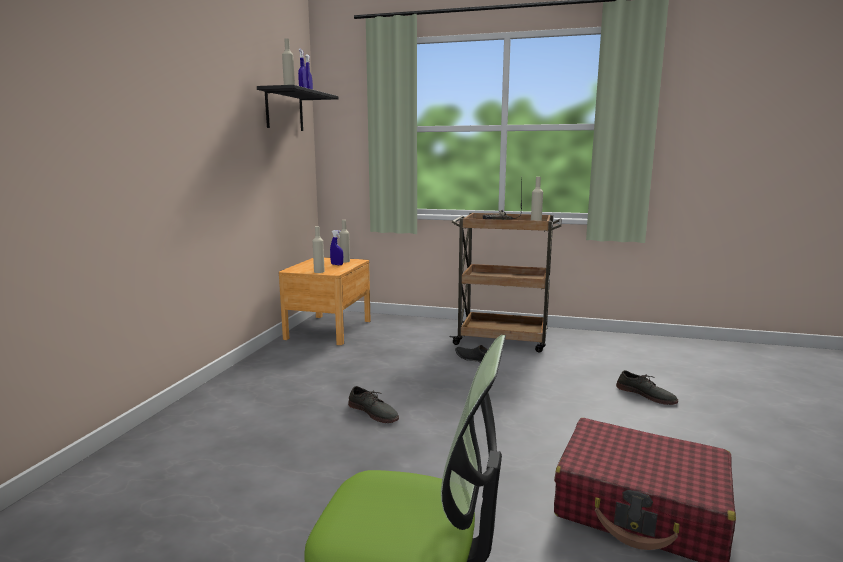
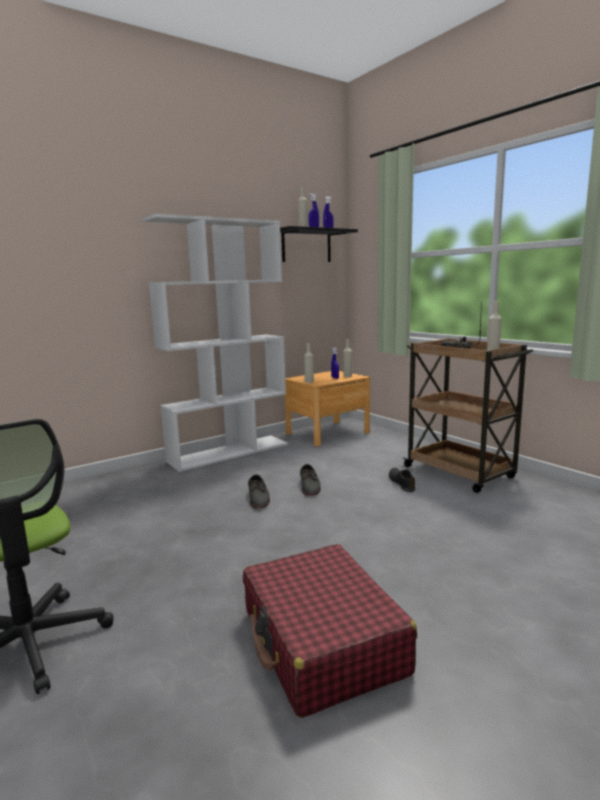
camera: 40 degrees right, 0 degrees up
(249, 375) = (229, 452): none -> white bookcase
(646, 394) = (520, 563): grey shoe -> grey shoe (310, 486)

